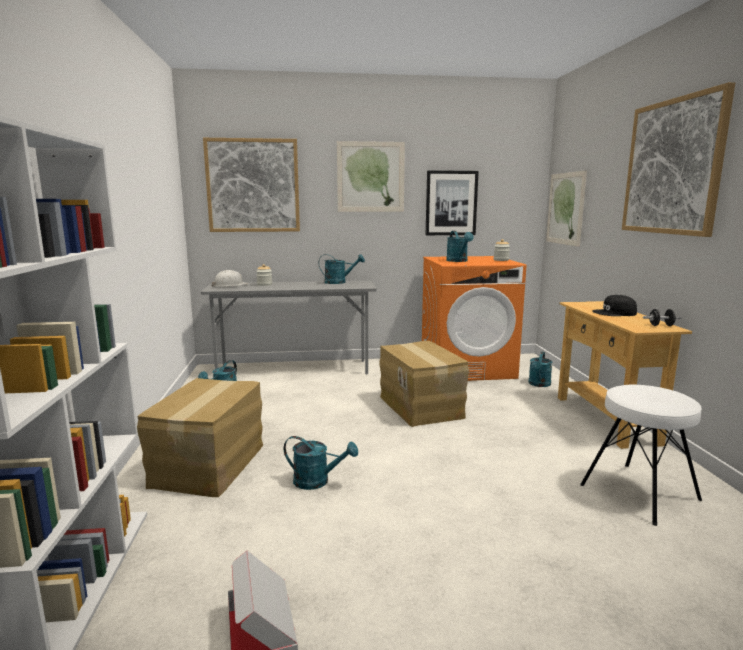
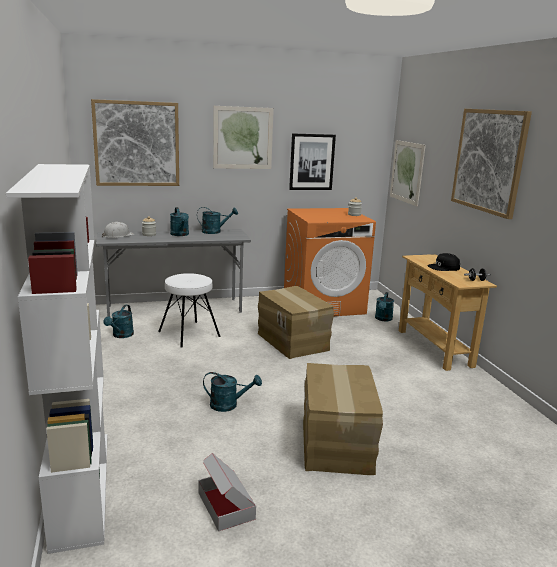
camera: 10 degrees left, 5 degrees up
(210, 465) = (139, 396): cardboard box -> cardboard box (338, 443)
(458, 261) = (319, 216): turquoise watering can -> turquoise watering can (180, 235)
(639, 492) = (457, 402): white stool -> white stool (189, 334)

